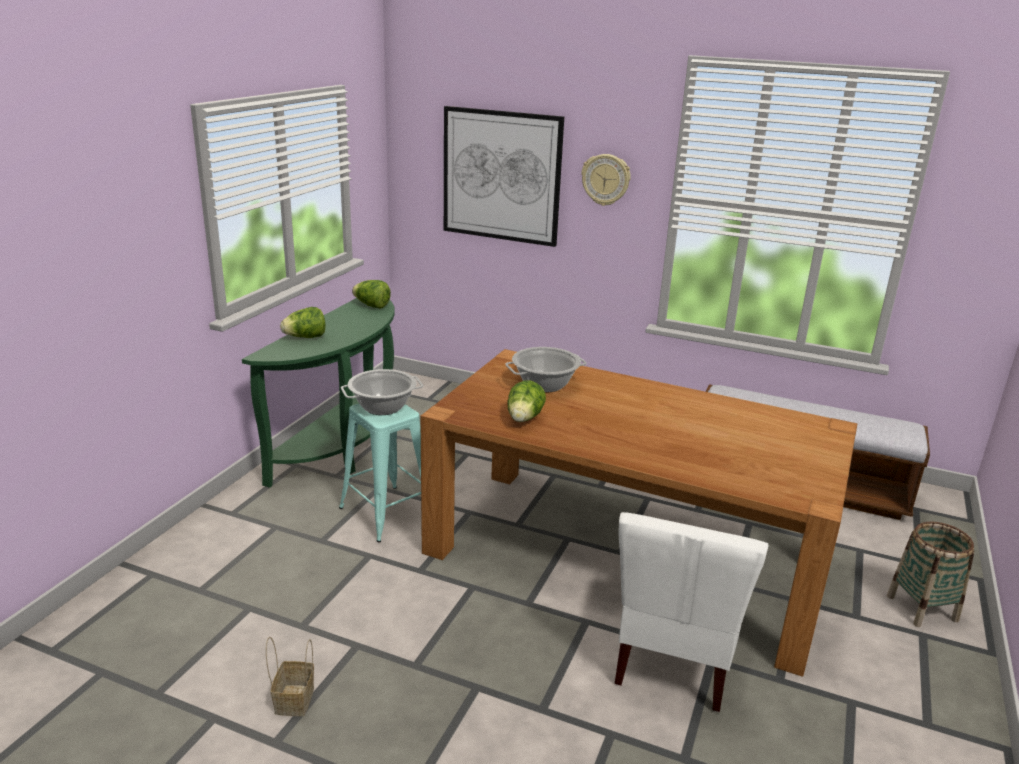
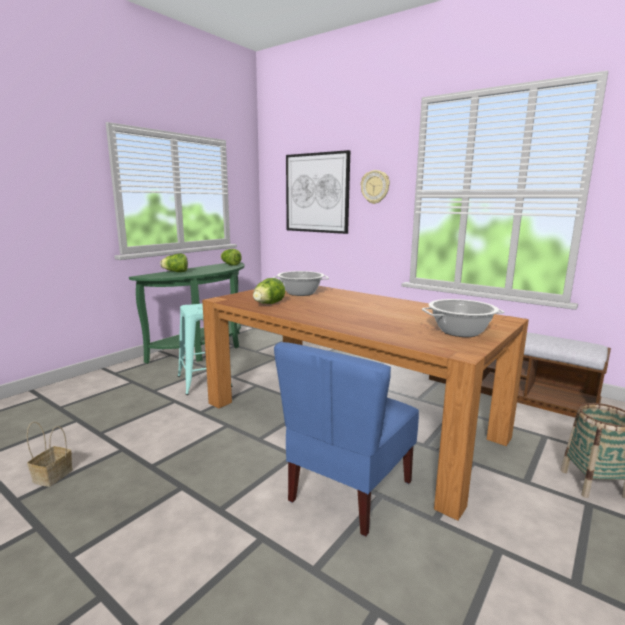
camera: 15 degrees right, 10 degrees down
(383, 407) = (200, 306): cooking pot -> cooking pot (460, 332)
(674, 660) = (348, 491): white chair -> blue chair

